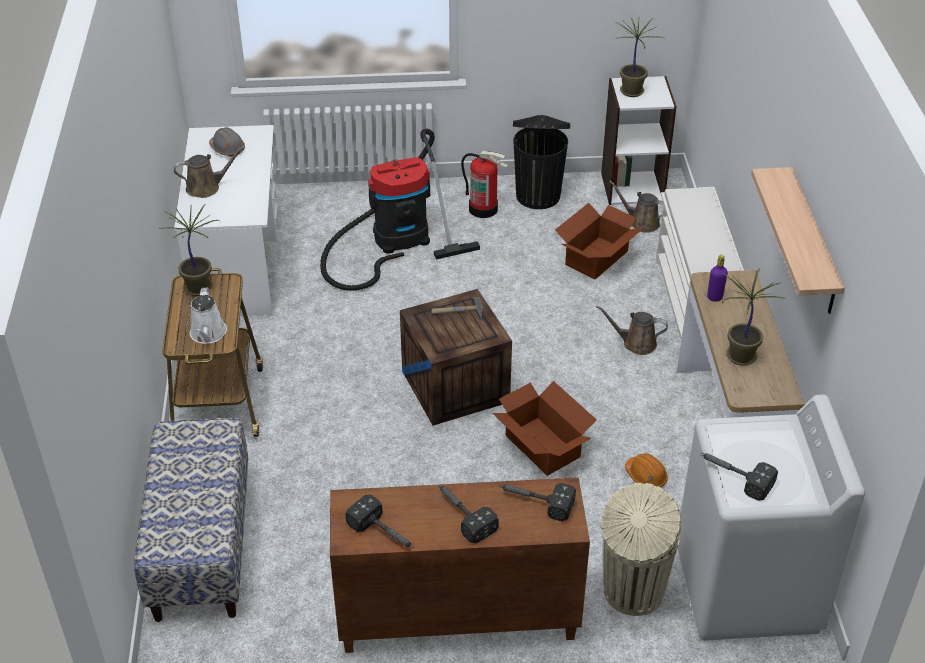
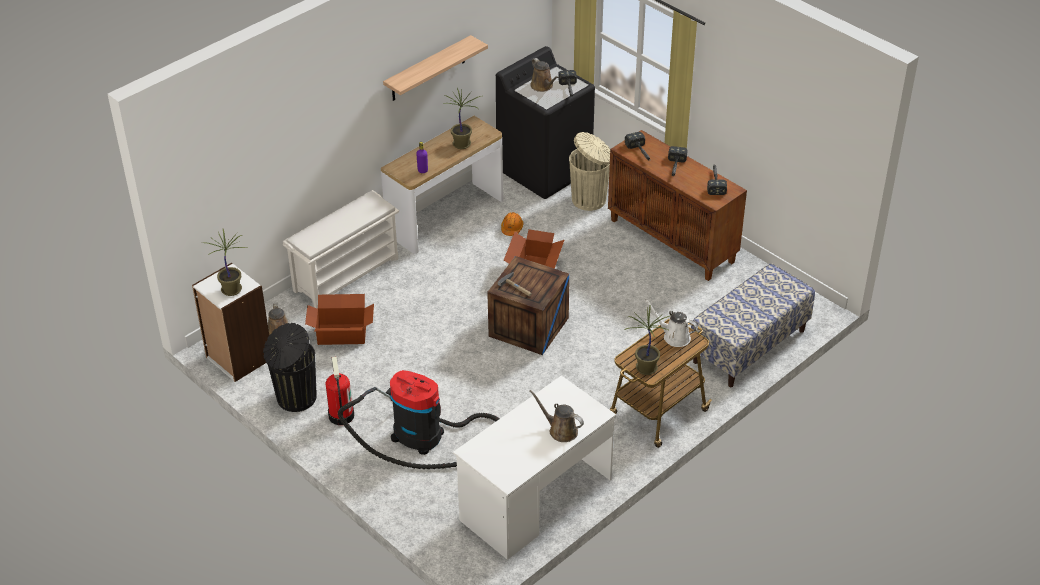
camera: 130 degrees left, 0 degrees up
(208, 334) = (674, 336): white watering can -> white watering can turned 105 degrees counterclockwise
(227, 148) = (508, 453): grey hard hat -> none
(636, 343) = (410, 279): brown watering can -> brown watering can (543, 86)
(747, 589) = (545, 170): white washing machine -> black washing machine

